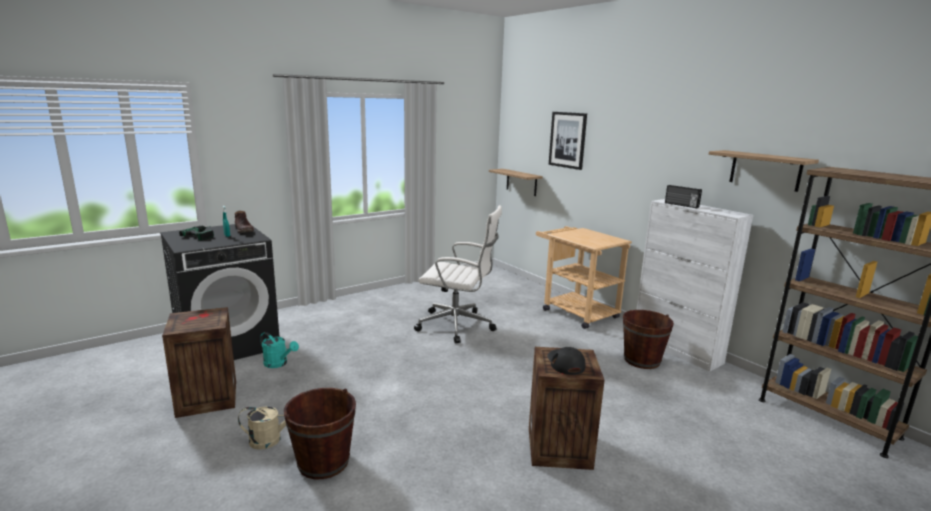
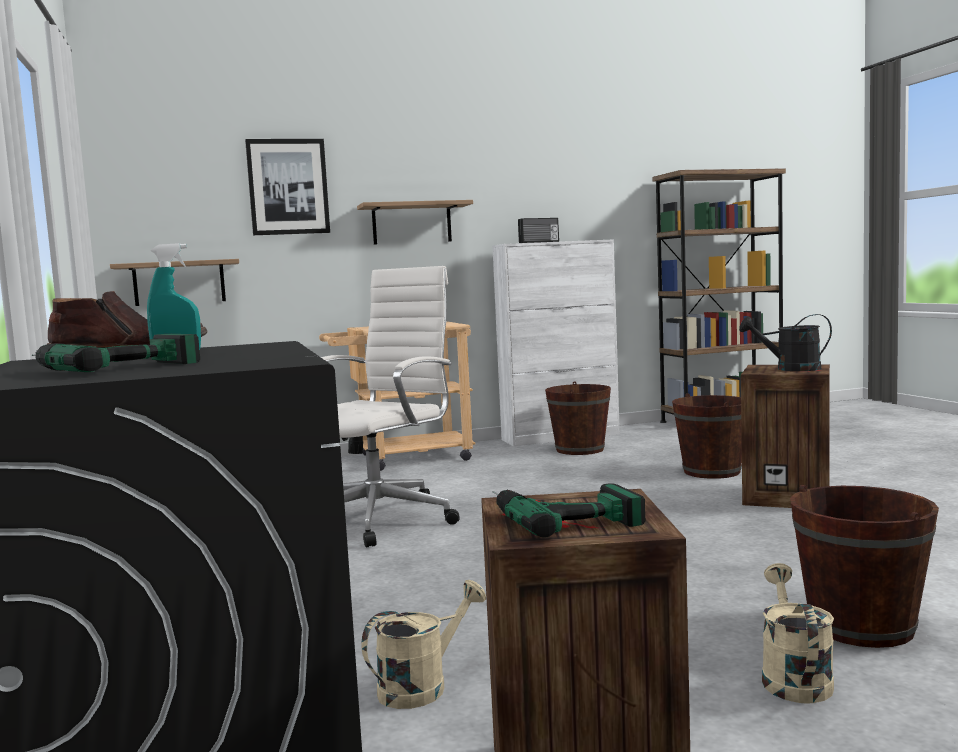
camera: 70 degrees left, 10 degrees down
(198, 318) = (558, 515): none -> power drill
(279, 364) = (422, 686): turquoise watering can -> beige watering can
(565, 363) = (790, 369): black cap -> black watering can
(613, 415) = (711, 471): none -> brown bucket
(765, 170) = (594, 190): shelf -> shelf (412, 223)

